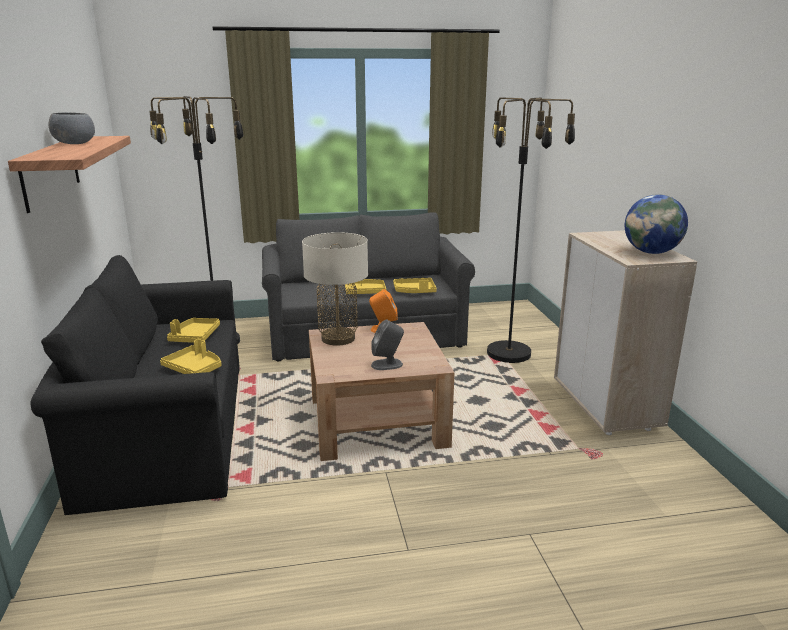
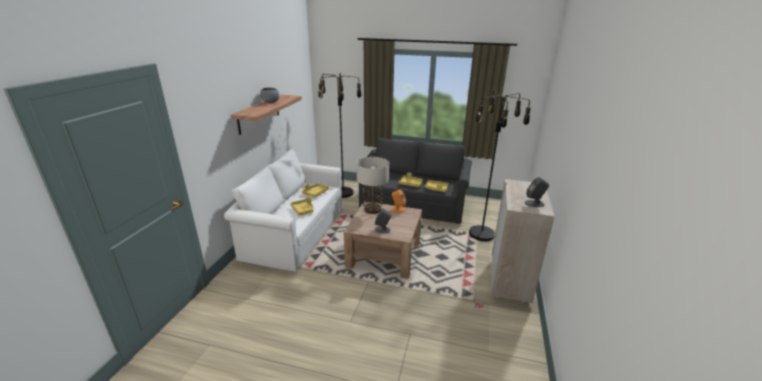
camera: 25 degrees right, 5 degrees up
(168, 430) = (295, 233): black sofa -> white sofa
(651, 252) = (534, 203): globe -> grey speaker

